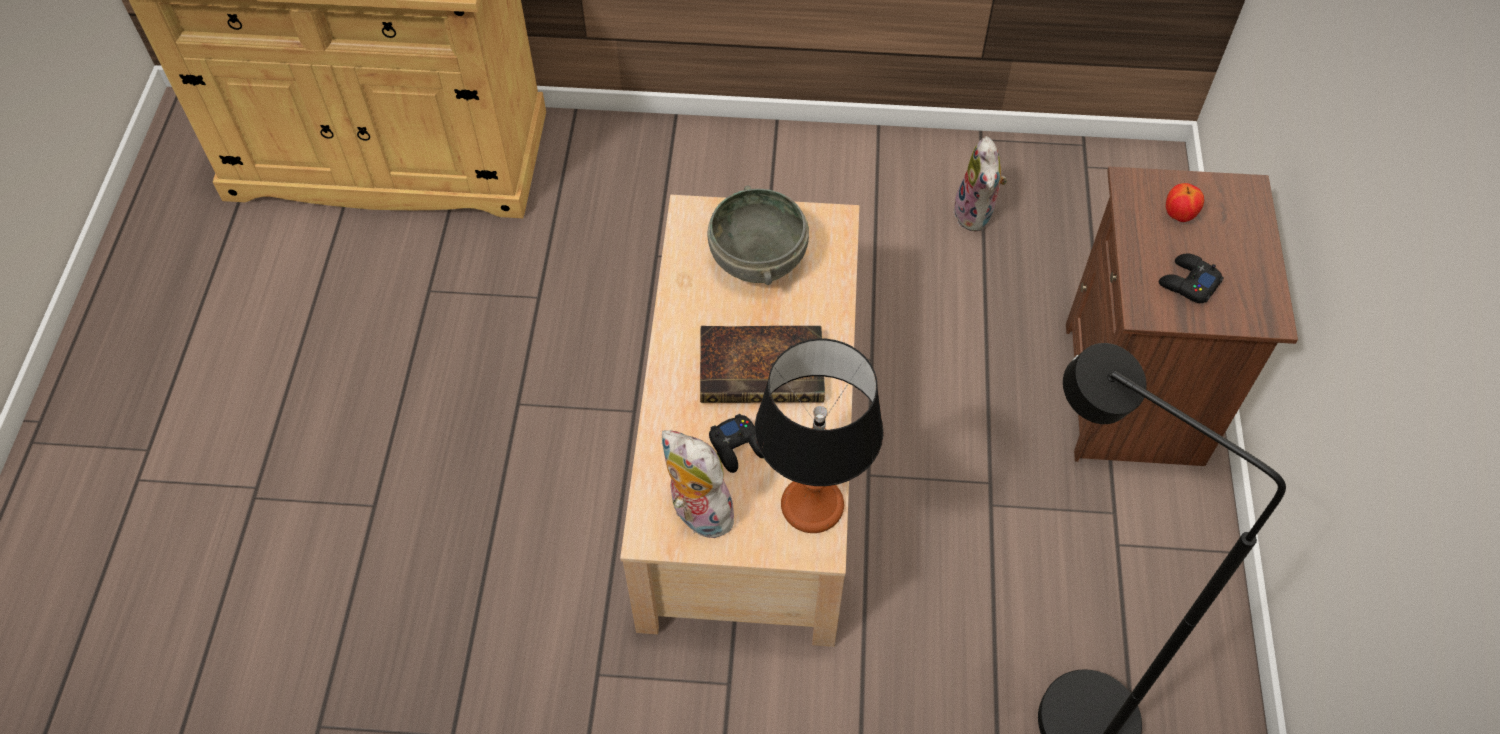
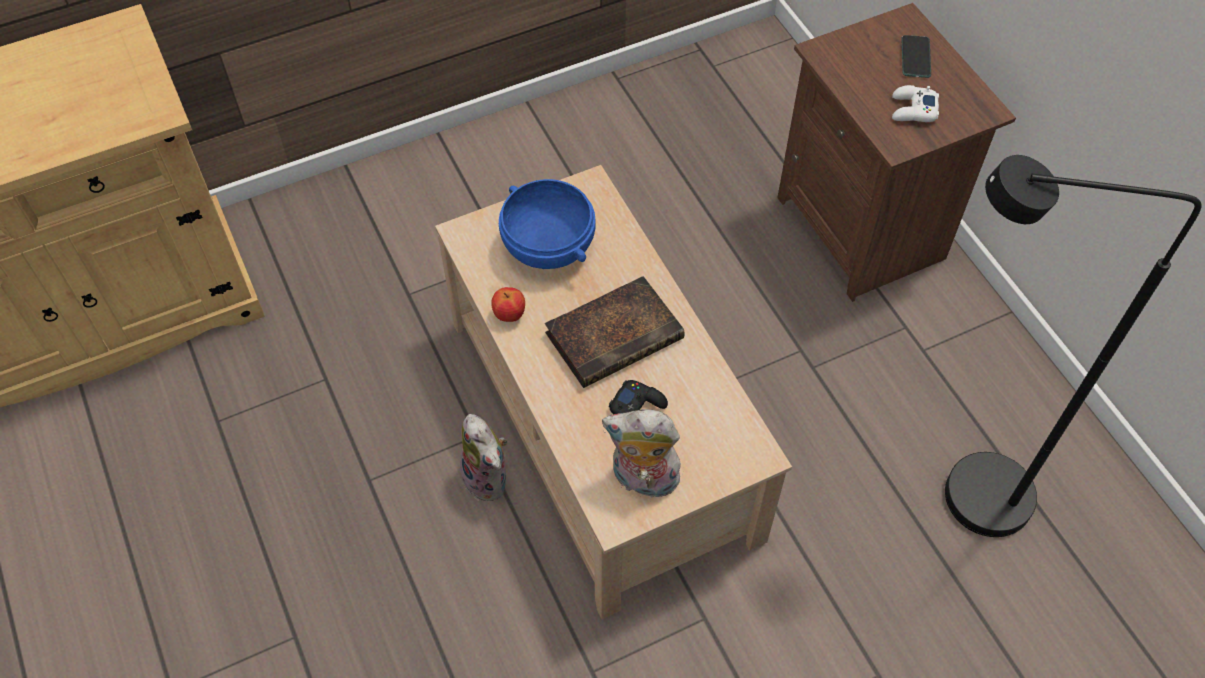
camera: 30 degrees left, 0 degrees up
(759, 260) = (550, 246): grey bowl -> blue bowl
(813, 506) = (731, 426): table lamp -> none
(976, 214) = (653, 141): plush toy -> plush toy (489, 478)
(1179, 215) = (871, 61): apple -> apple (509, 315)
(1188, 283) = (913, 110): black game controller -> white game controller
(1229, 232) = (915, 57): none -> phone

